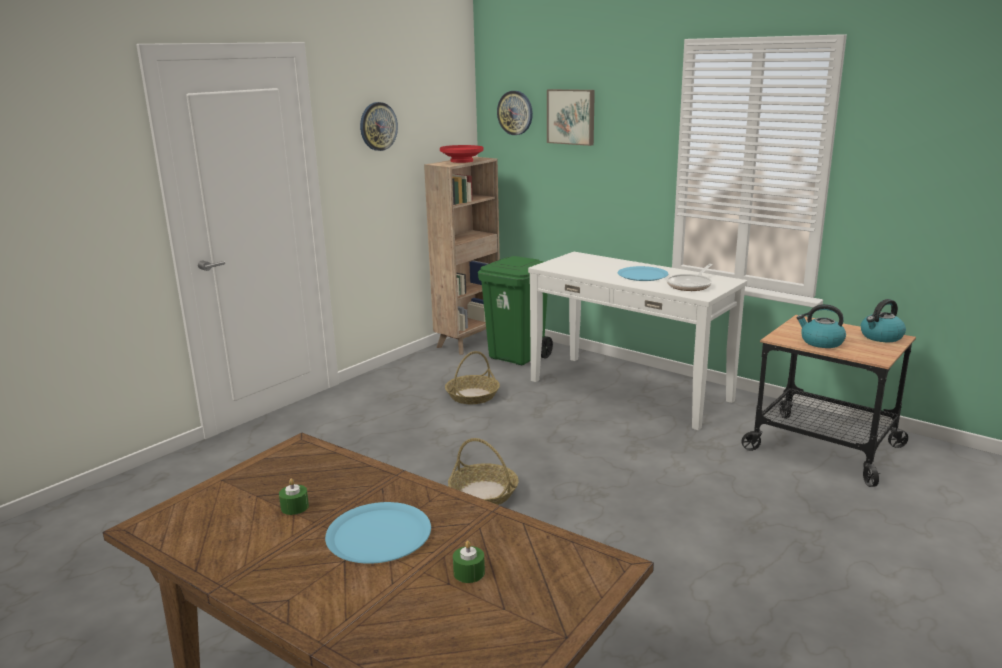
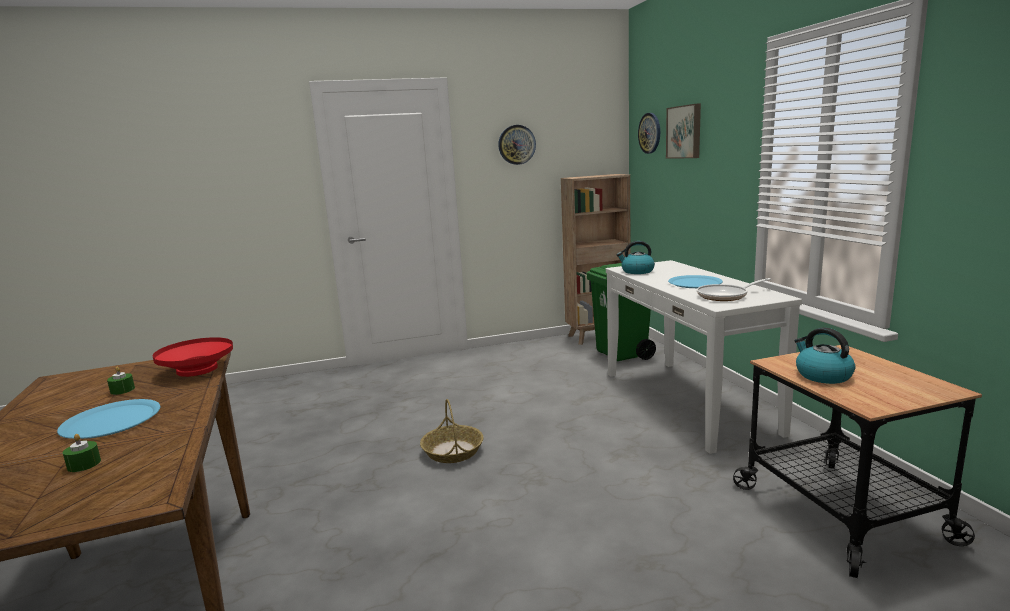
camera: 35 degrees right, 5 degrees down
(462, 161) = (594, 176): red bowl -> red bowl (198, 370)
(472, 396) = (546, 376): basket -> none
(881, 337) = (922, 385): kettle -> kettle (637, 271)

